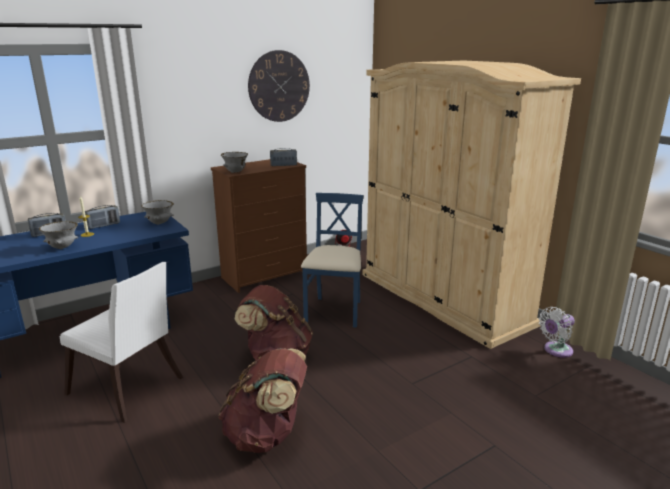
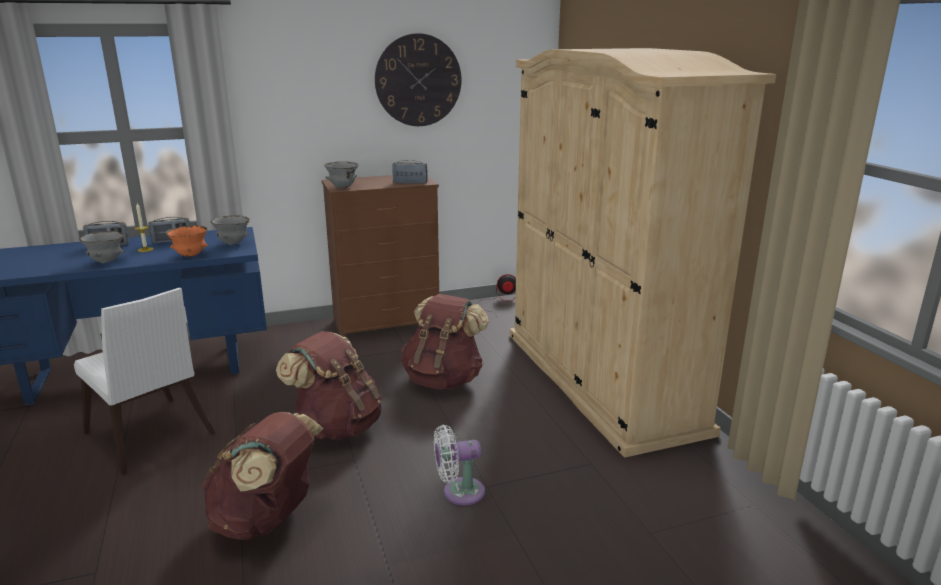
camera: 15 degrees right, 0 degrees up
(132, 236) = (190, 255): none -> orange bowl
(334, 312) = (444, 379): blue chair -> brown backpack
(556, 350) = (721, 474): white fan -> white fan (459, 492)

